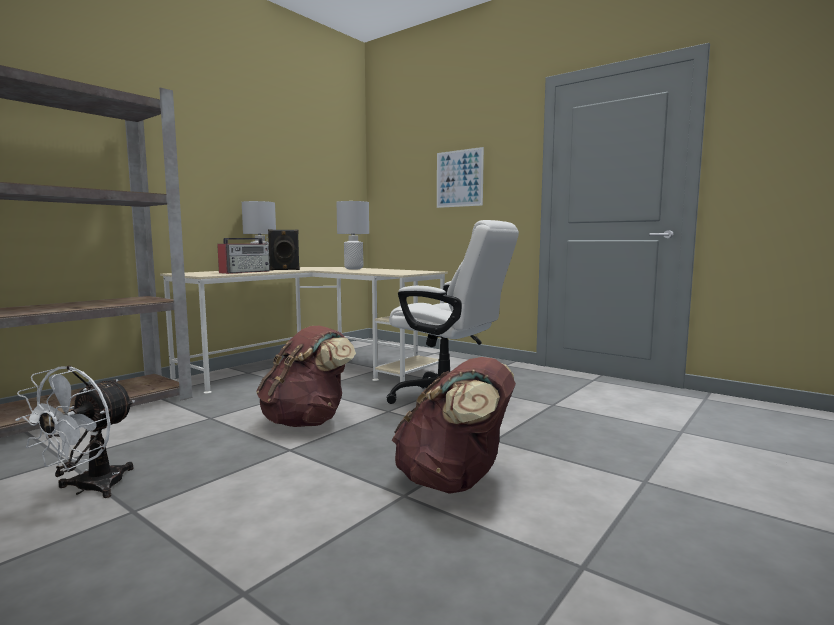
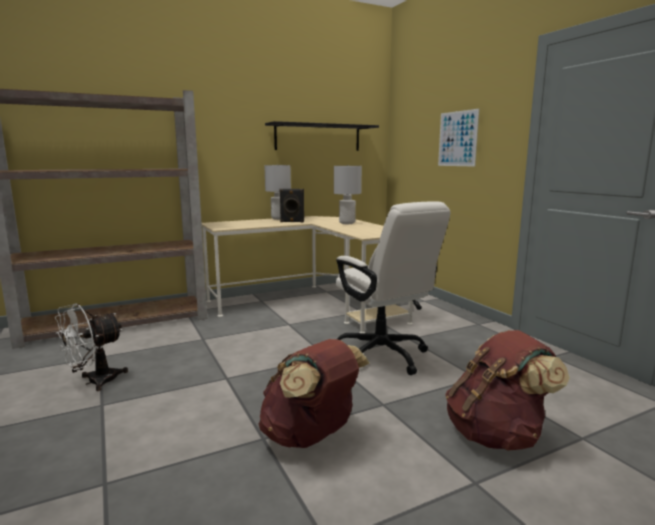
camera: 25 degrees right, 5 degrees up
(245, 272) = (257, 224): radio -> none
(298, 174) = (318, 137): none -> black shelf
(307, 421) = (260, 355): brown backpack -> brown backpack (496, 435)

